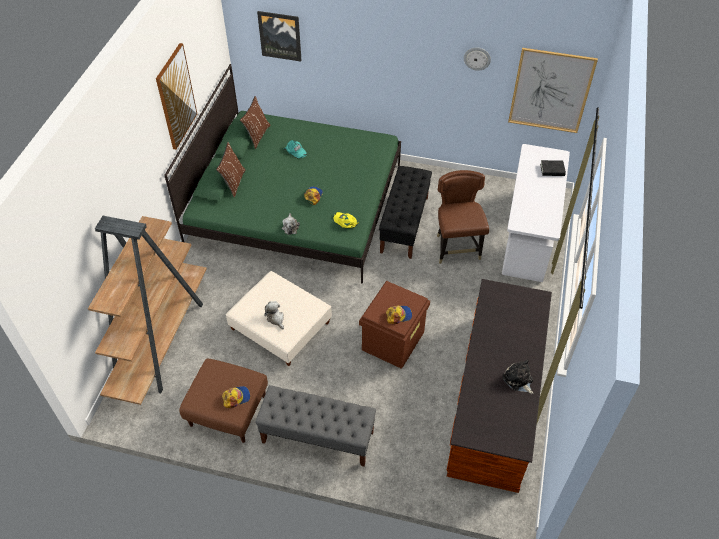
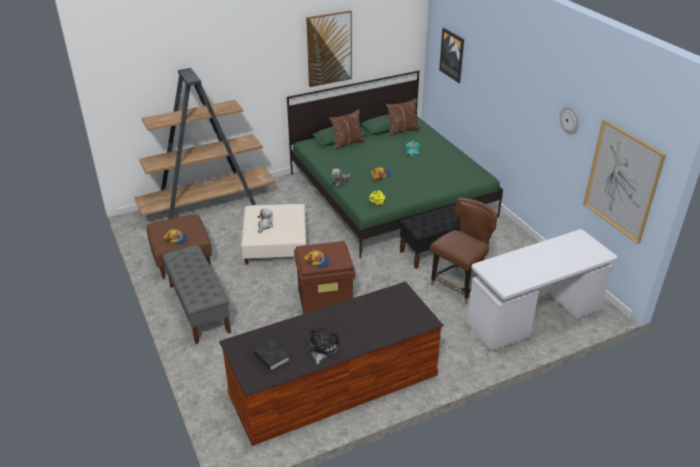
camera: 50 degrees right, 15 degrees down
(552, 170) = (578, 257): black book -> black book (272, 358)

